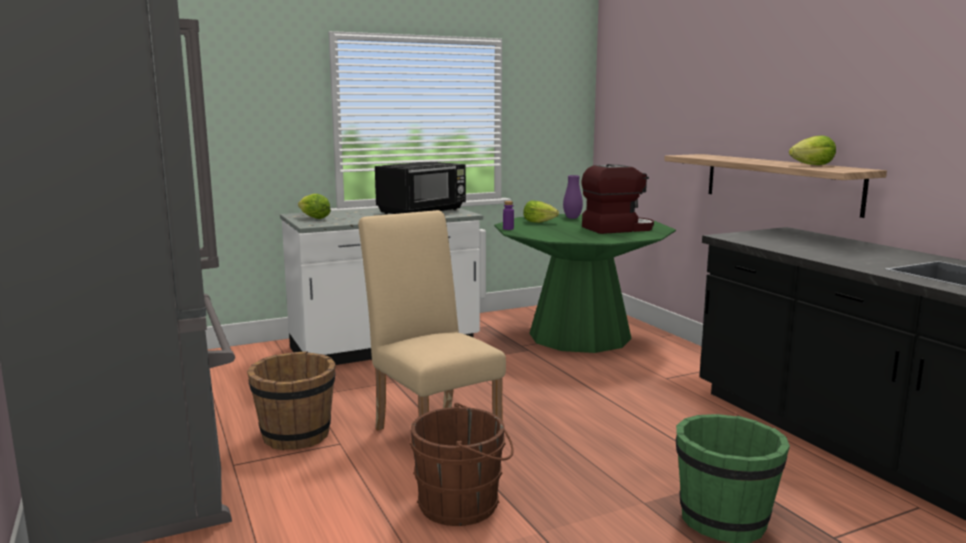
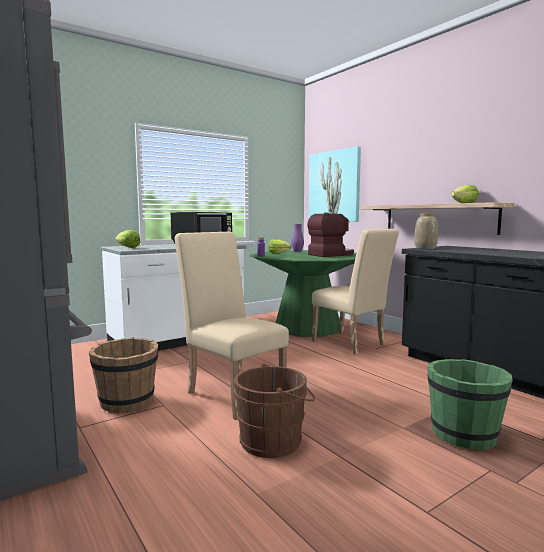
camera: 10 degrees left, 5 degrees down
(634, 368) = (351, 344): none -> beige chair
(637, 115) = (334, 186): none -> picture
(739, 235) = (425, 248): none -> vase

